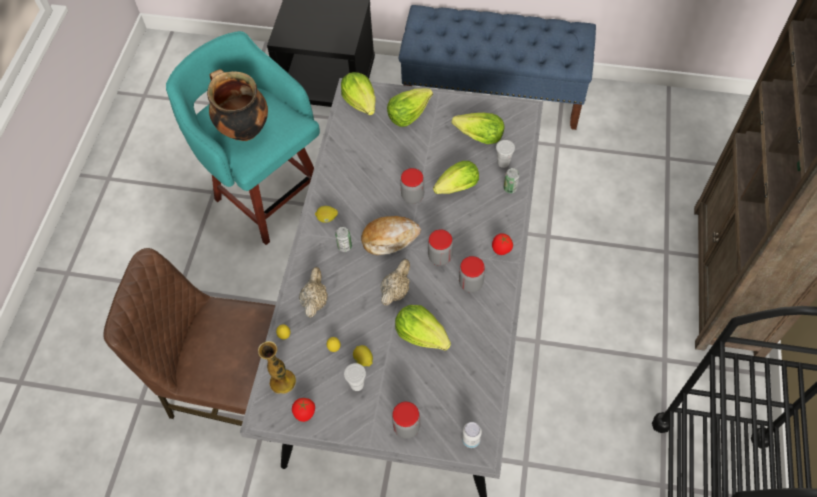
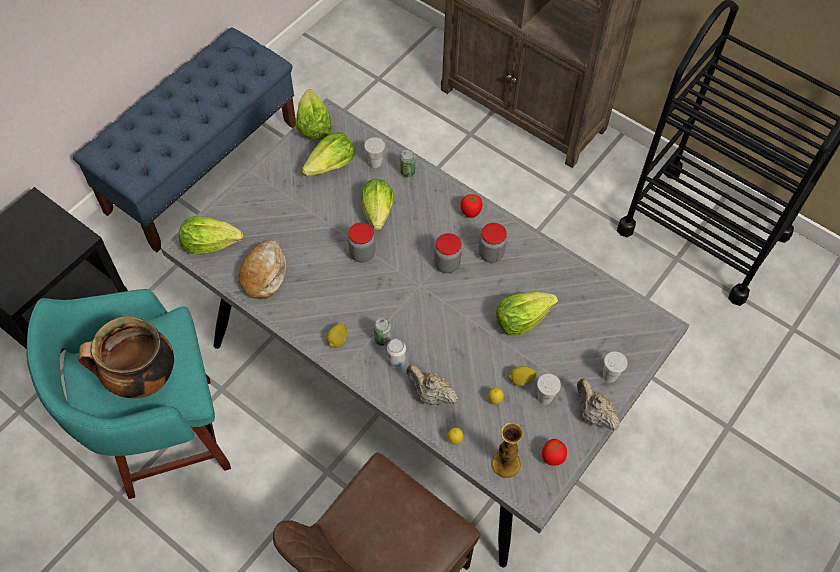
camera: 65 degrees left, 0 degrees up
(389, 238) = (399, 296): bread -> bread (264, 274)
(395, 291) = (462, 318): beige teapot -> beige teapot (593, 414)
(406, 427) = (609, 375): jar -> white cup
(408, 114) = (258, 209): lettuce -> lettuce (313, 126)
(471, 439) = (647, 330): can -> can (396, 360)

